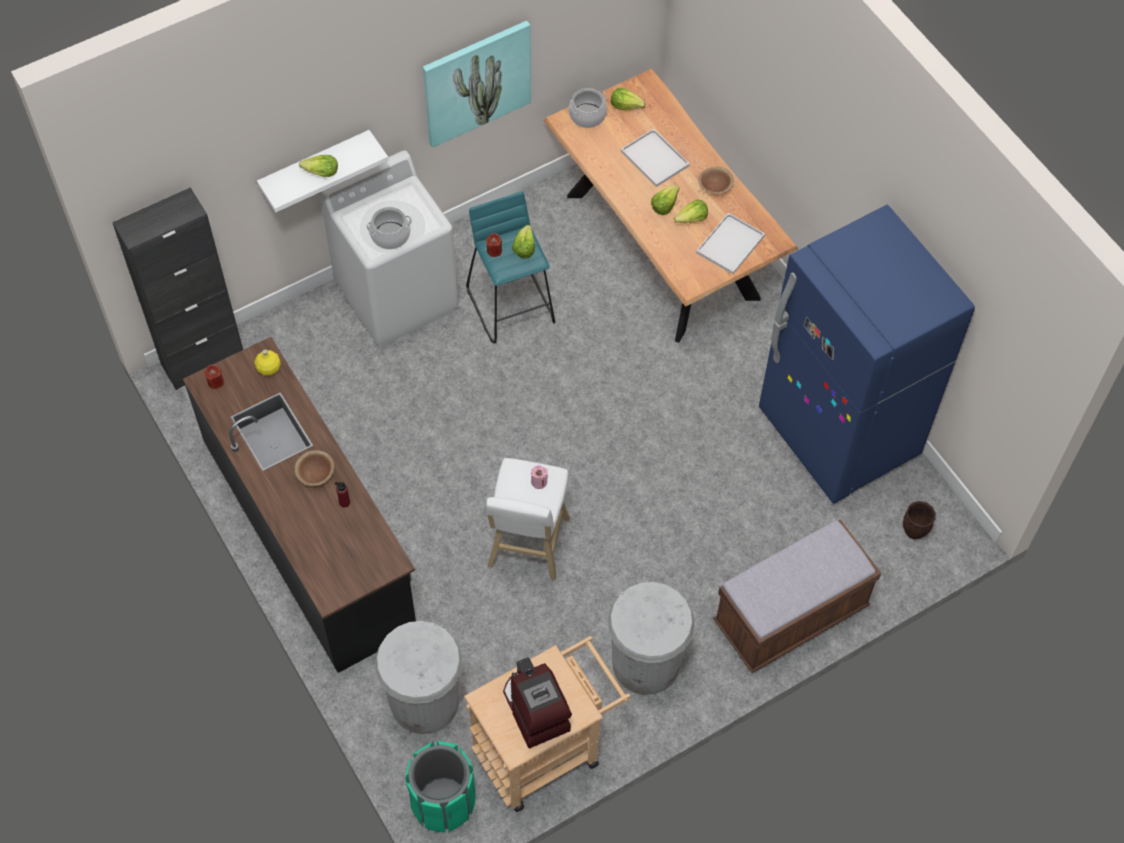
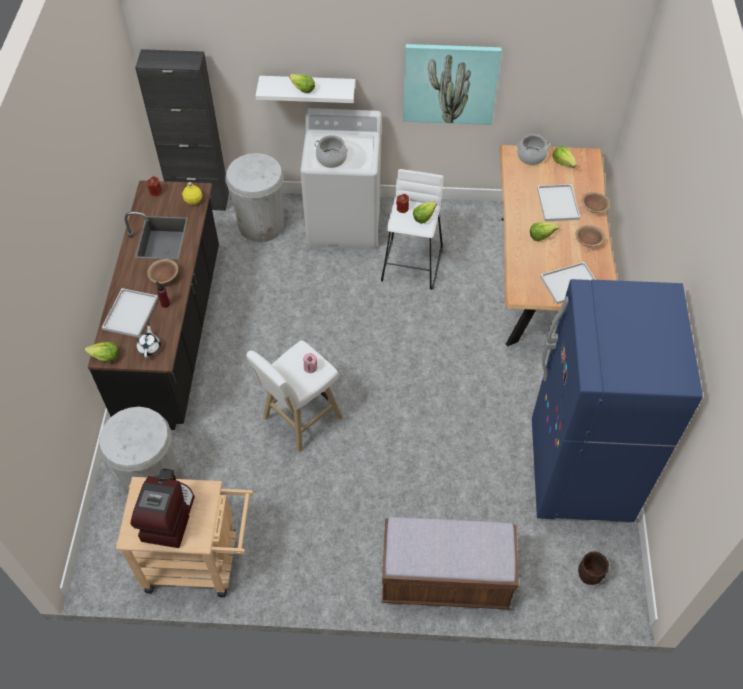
camera: 35 degrees right, 5 degrees down
(317, 535) = (130, 314): none -> white tray
(370, 558) = (149, 347): none -> white teapot
(443, 801) = (107, 553): green trash can -> none
(511, 305) = (412, 265): turquoise stool -> white stool
(646, 663) = (315, 547): white trash can -> white trash can (261, 225)
(692, 219) = (554, 254): lettuce -> lettuce (105, 357)
(694, 144) = (594, 208): none -> brown bowl

